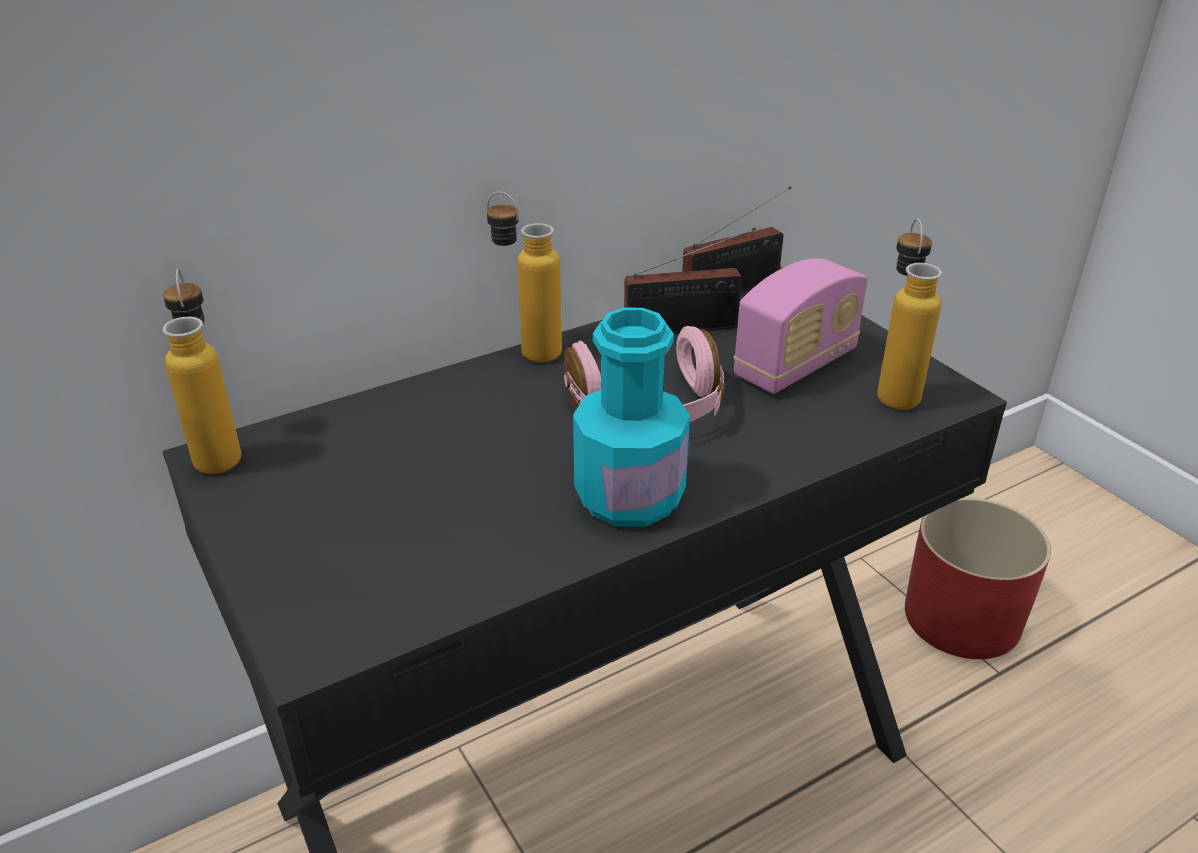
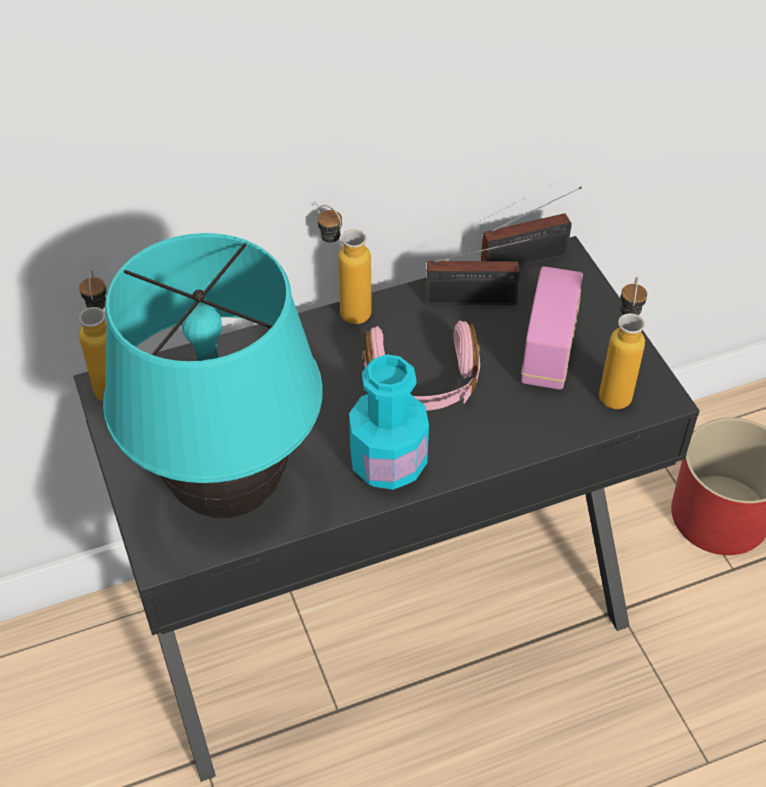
camera: 10 degrees right, 15 degrees up
(407, 557) = (230, 492): none -> turquoise table lamp
(795, 365) = (548, 352): radio -> radio turned 45 degrees counterclockwise

